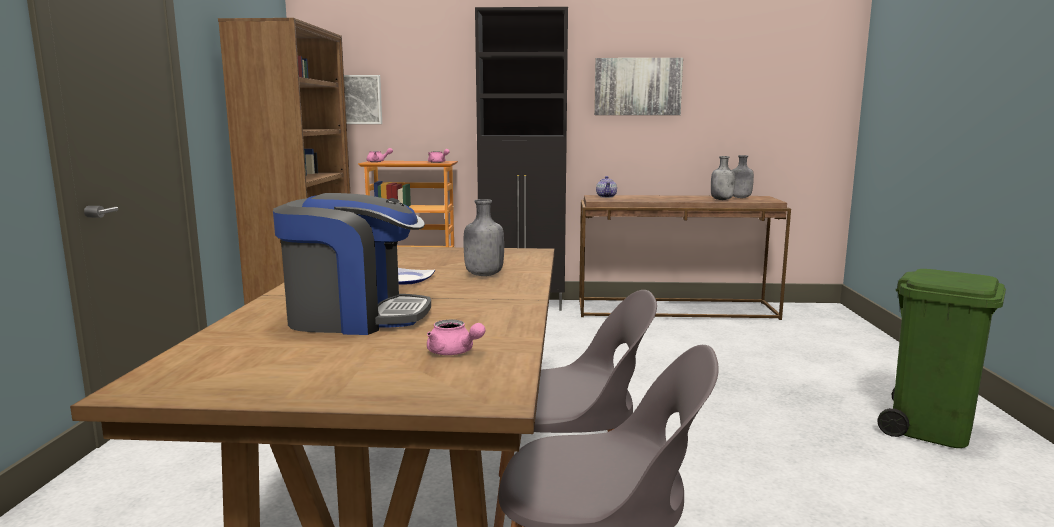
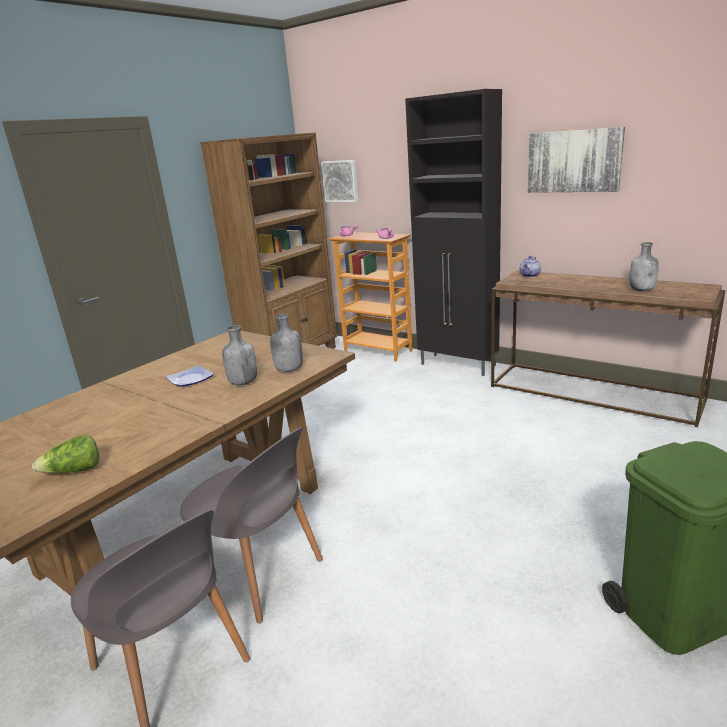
camera: 35 degrees right, 10 degrees up
(355, 317) = (97, 418): coffee machine -> none
(454, 352) = (74, 471): pink teapot -> lettuce
(740, 198) = (672, 287): grey bottle -> grey bottle (288, 370)

